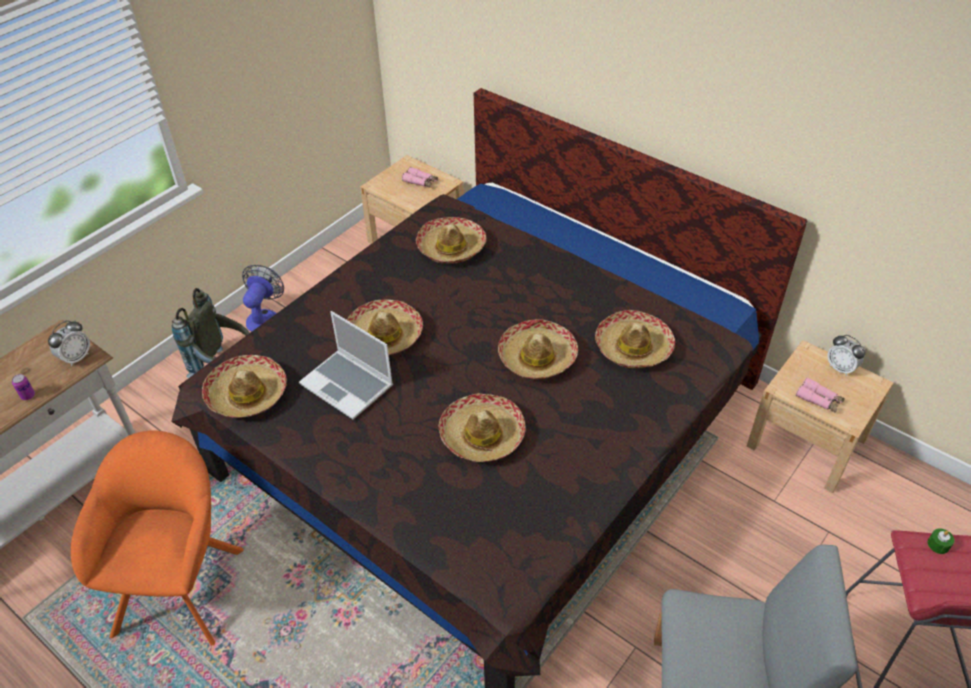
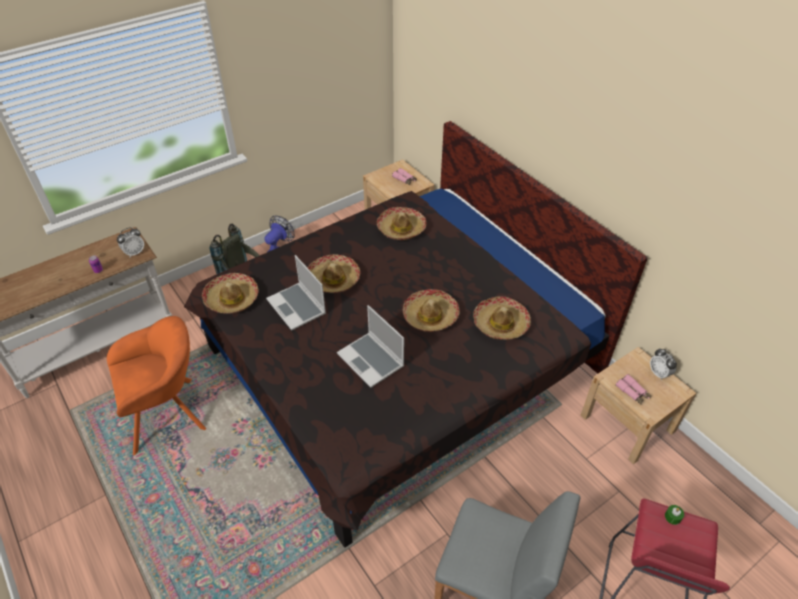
camera: 15 degrees right, 0 degrees up
(182, 584) = (169, 414): orange armchair -> orange armchair turned 45 degrees clockwise
(482, 435) = (372, 360): hat -> laptop

